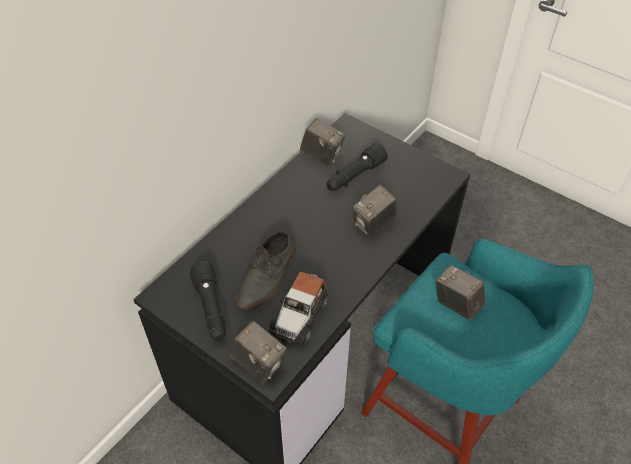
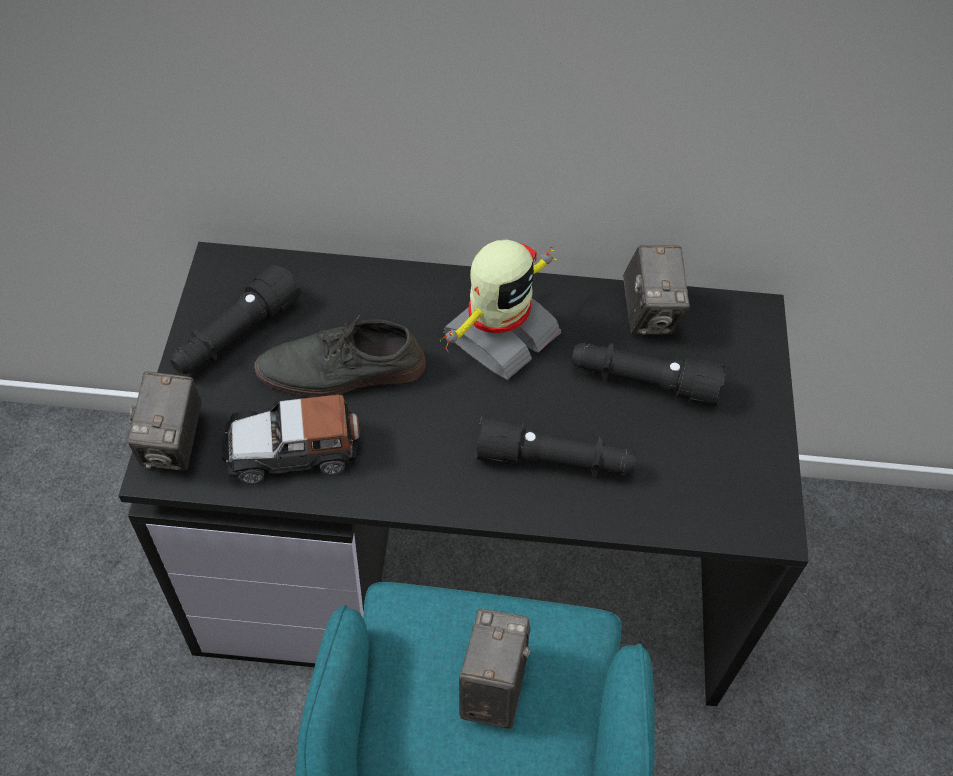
camera: 55 degrees right, 5 degrees up
(292, 209) = (499, 333): none -> toy robot
(373, 224) = (554, 461): camera -> black flashlight

